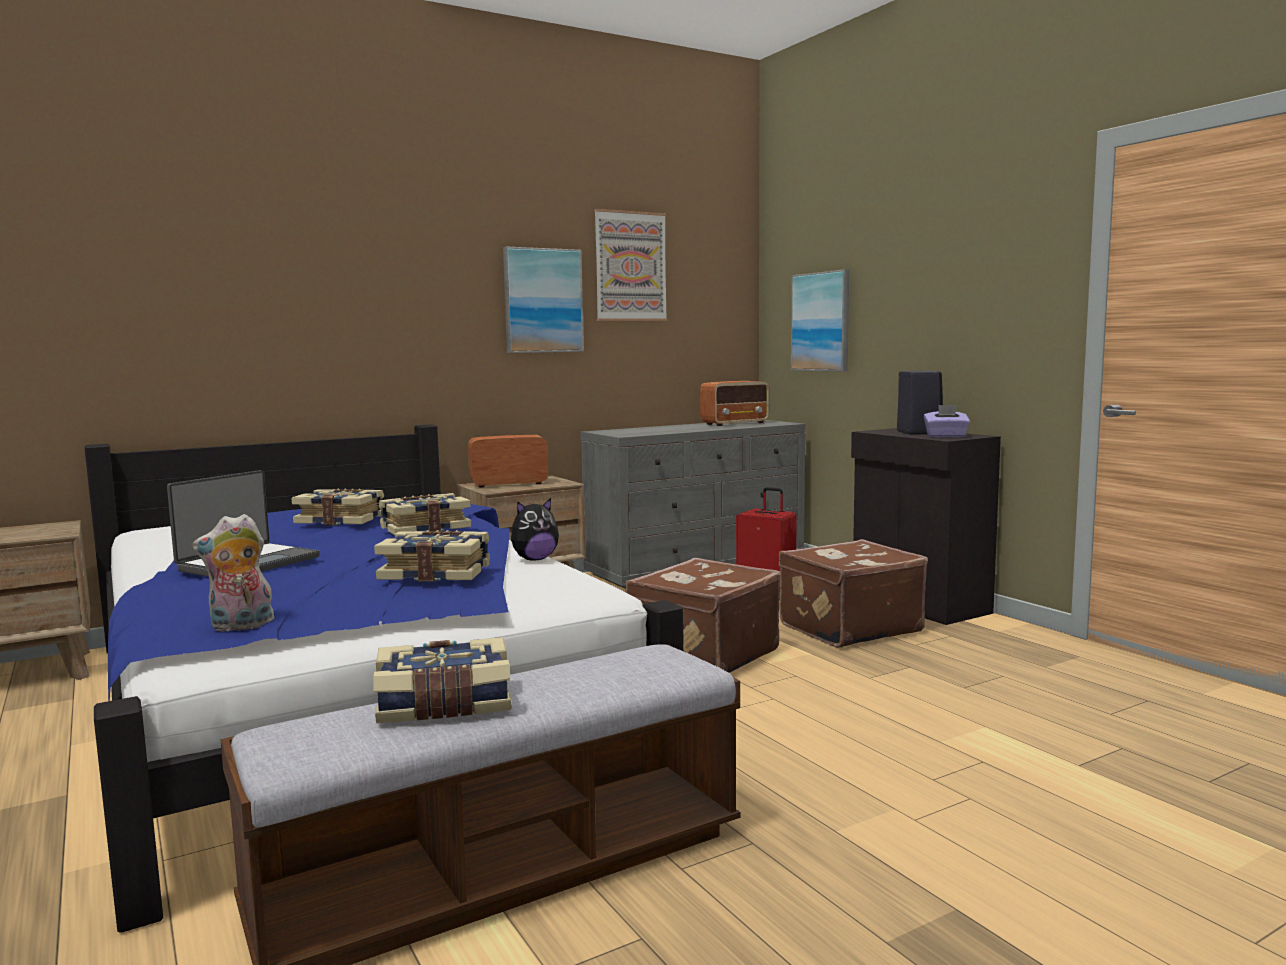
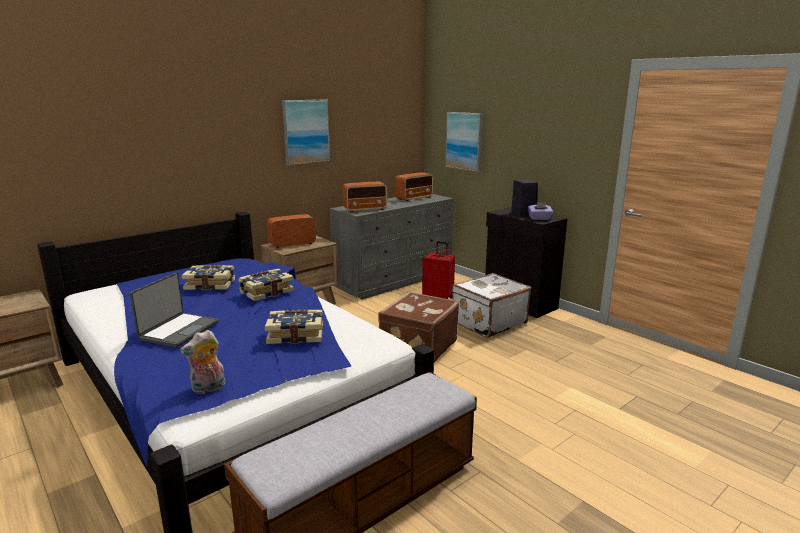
camera: 10 degrees left, 10 degrees up
(444, 705) = (338, 431): book -> none
(534, 559) = (339, 314): plush toy -> none
(630, 266) = (354, 107): picture -> none
(640, 432) = (365, 209): none -> radio
(847, 628) = (487, 322): brown suitcase -> white suitcase

